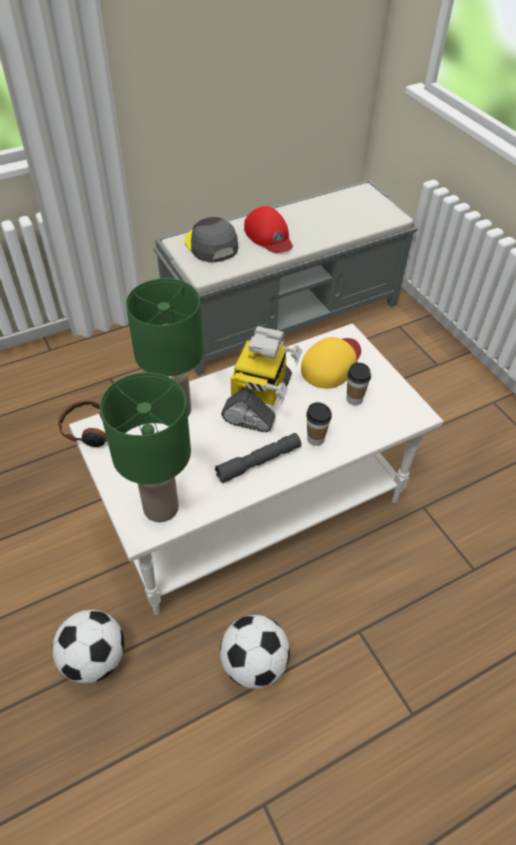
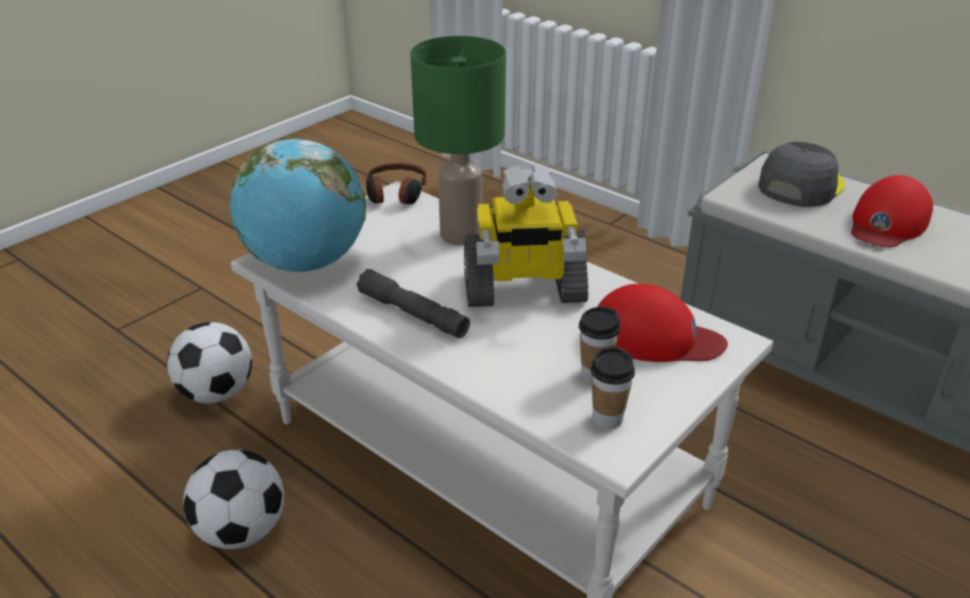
camera: 70 degrees right, 15 degrees down
(162, 507) = (306, 263): green table lamp -> globe
(315, 439) = (485, 353): cup -> cup (607, 419)
(332, 363) = (654, 337): yellow cap -> red cap

